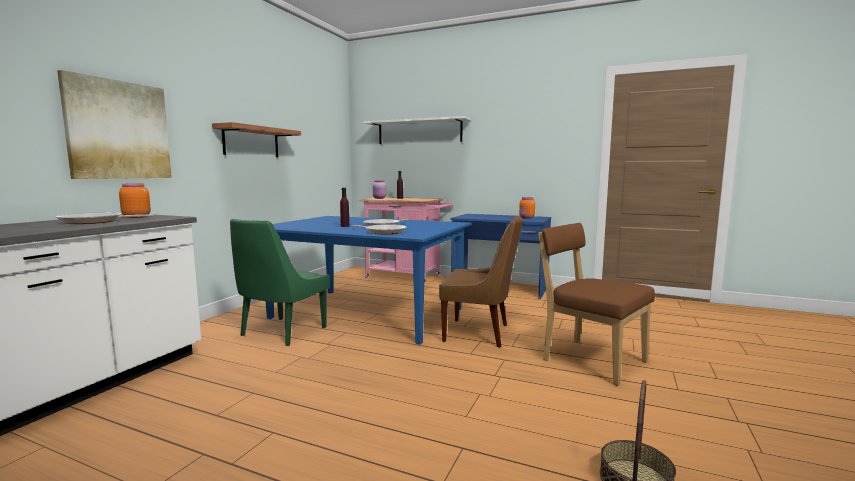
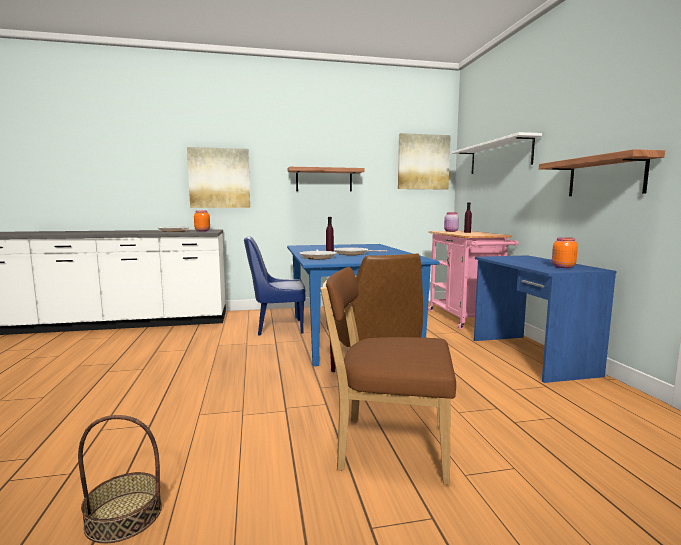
camera: 55 degrees right, 0 degrees up
(281, 332) = (277, 327): green chair -> blue chair
(330, 128) = (423, 162): none -> picture
(534, 155) = (605, 176): none -> shelf
(589, 359) = (387, 447): brown chair -> brown chair turned 90 degrees counterclockwise

